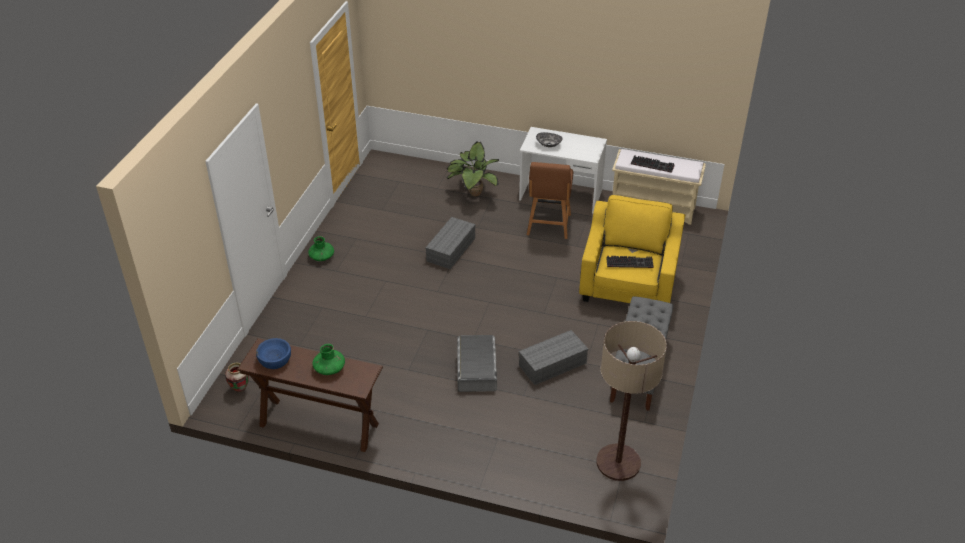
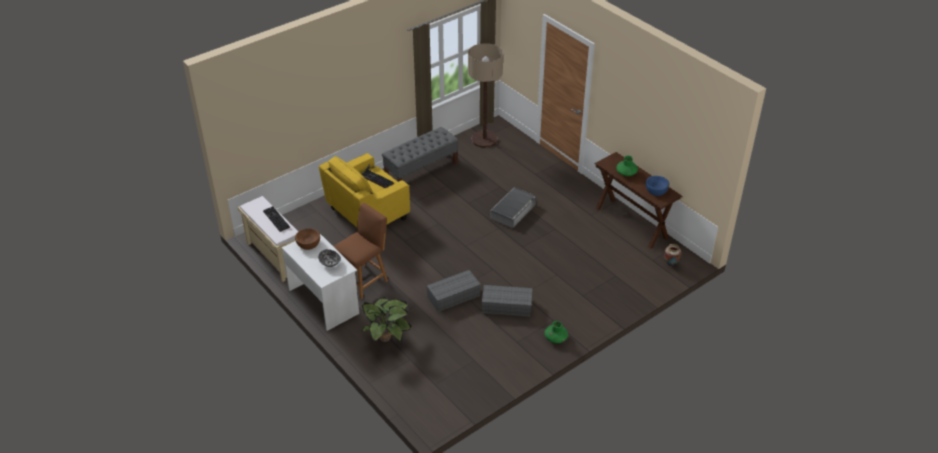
camera: 145 degrees left, 0 degrees up
(552, 365) = (467, 193): grey storage box -> grey storage box (507, 306)
(588, 150) = (308, 243): none -> brown bowl

